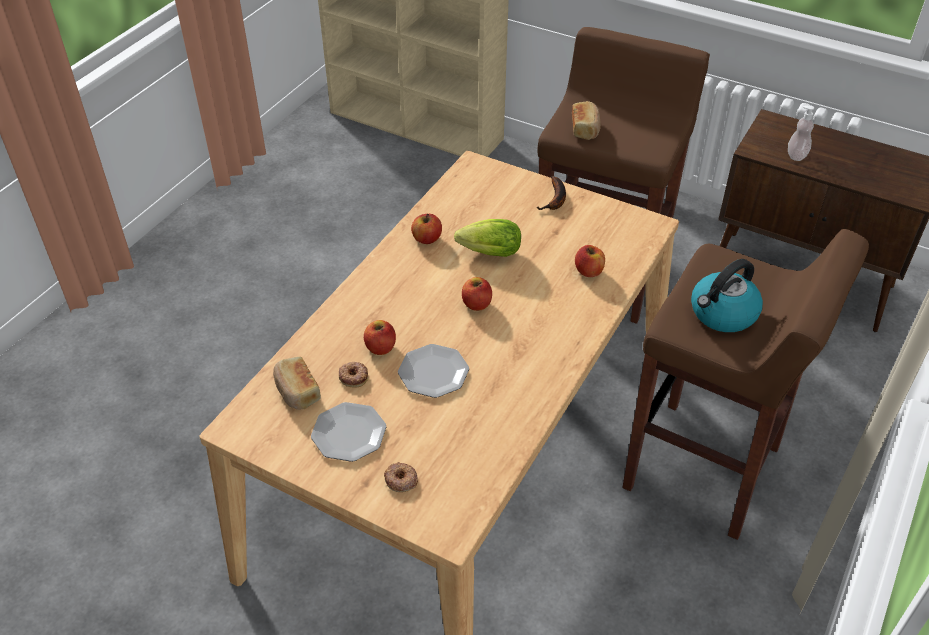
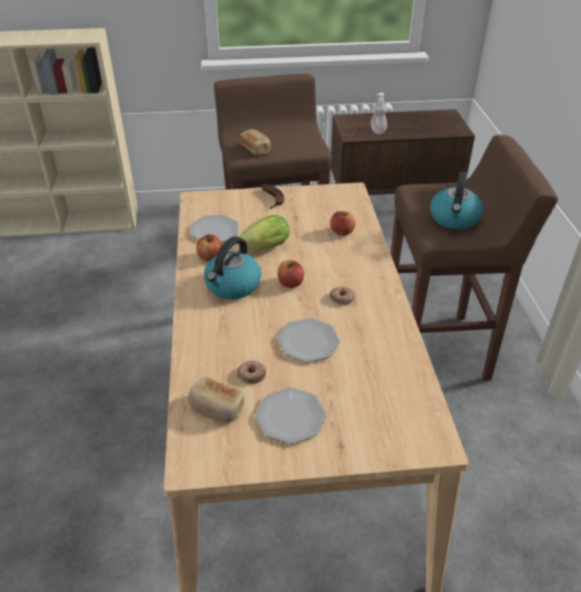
camera: 35 degrees left, 5 degrees down
(380, 347) = (251, 344): apple -> none
(401, 480) = (364, 428): donut -> donut (342, 298)
(419, 280) = (232, 286): none -> kettle
(458, 211) = (215, 231): none -> plate

